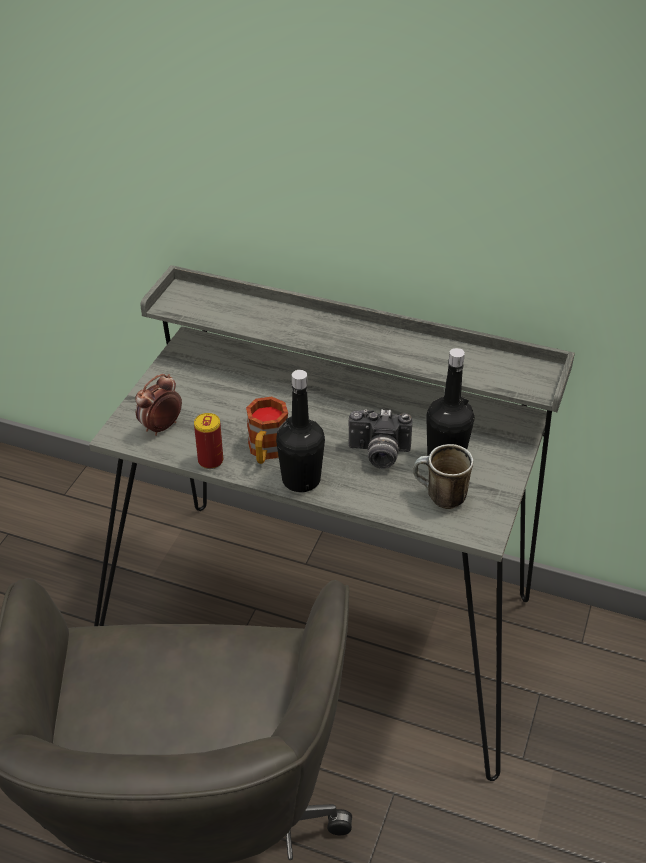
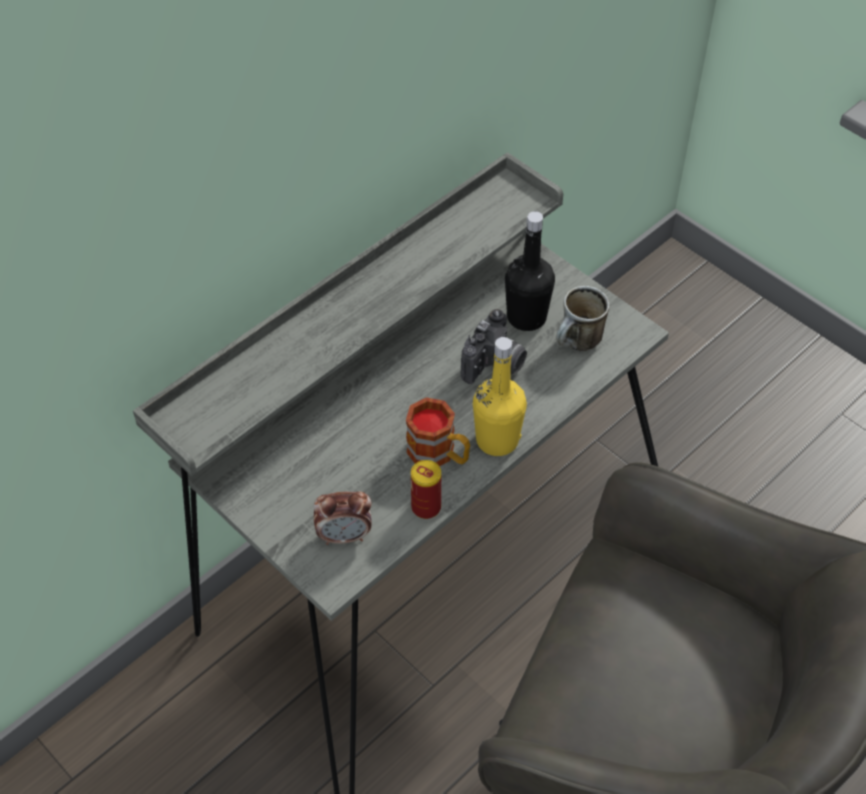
camera: 65 degrees left, 10 degrees up
(161, 427) = (344, 536): alarm clock -> alarm clock turned 75 degrees counterclockwise
(301, 480) = (497, 440): black bottle -> yellow bottle

